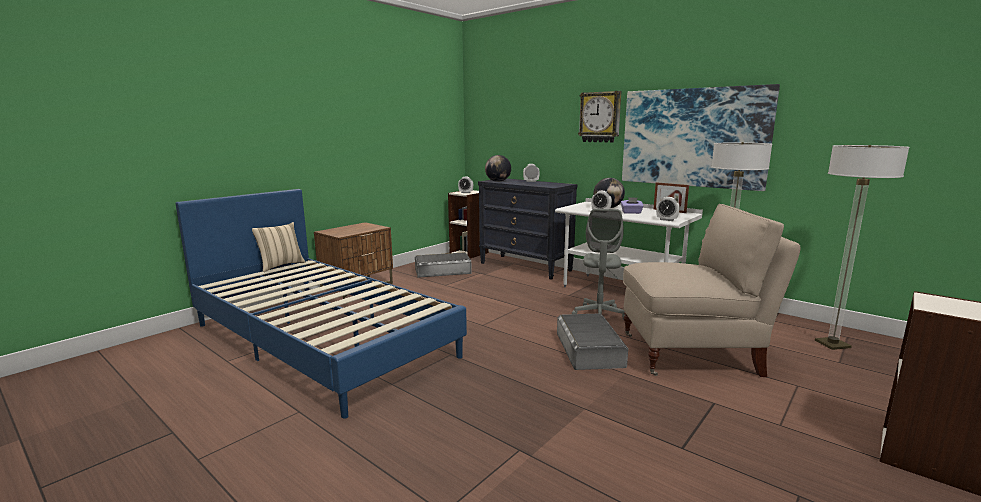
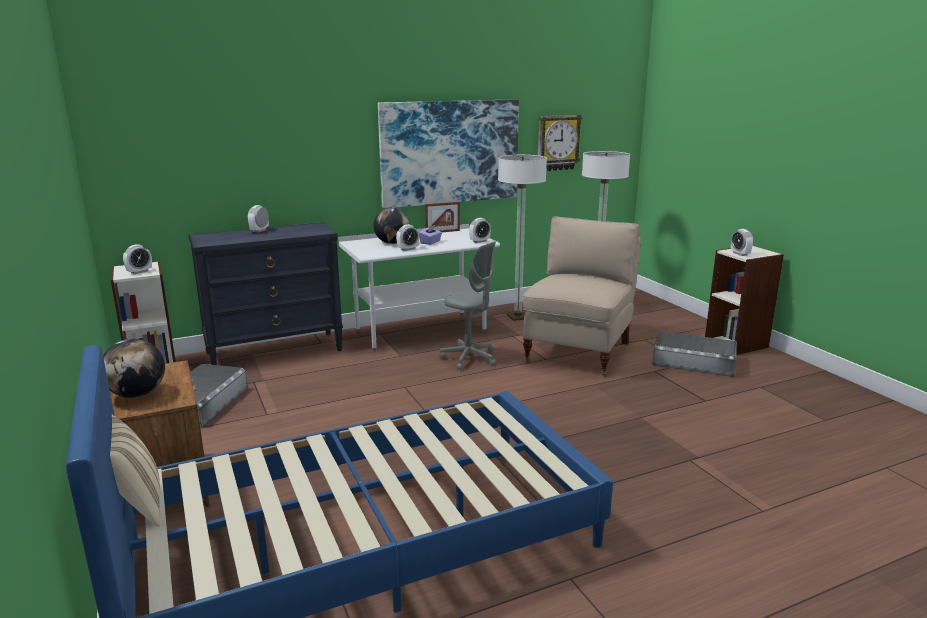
camera: 65 degrees left, 5 degrees up
(498, 181) = (222, 241): globe -> globe (137, 394)
(589, 349) = (538, 385): grey storage box -> grey storage box (693, 362)
(600, 117) = (343, 134): wall clock -> wall clock (557, 143)
(935, 304) = (740, 254): none -> alarm clock

